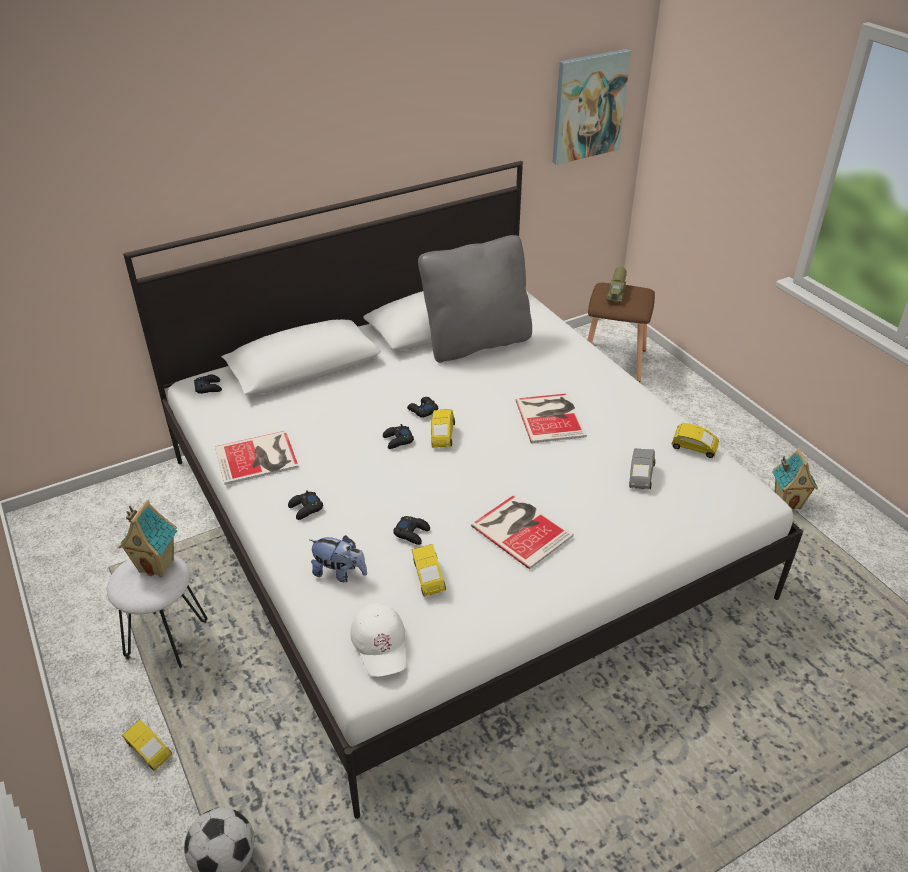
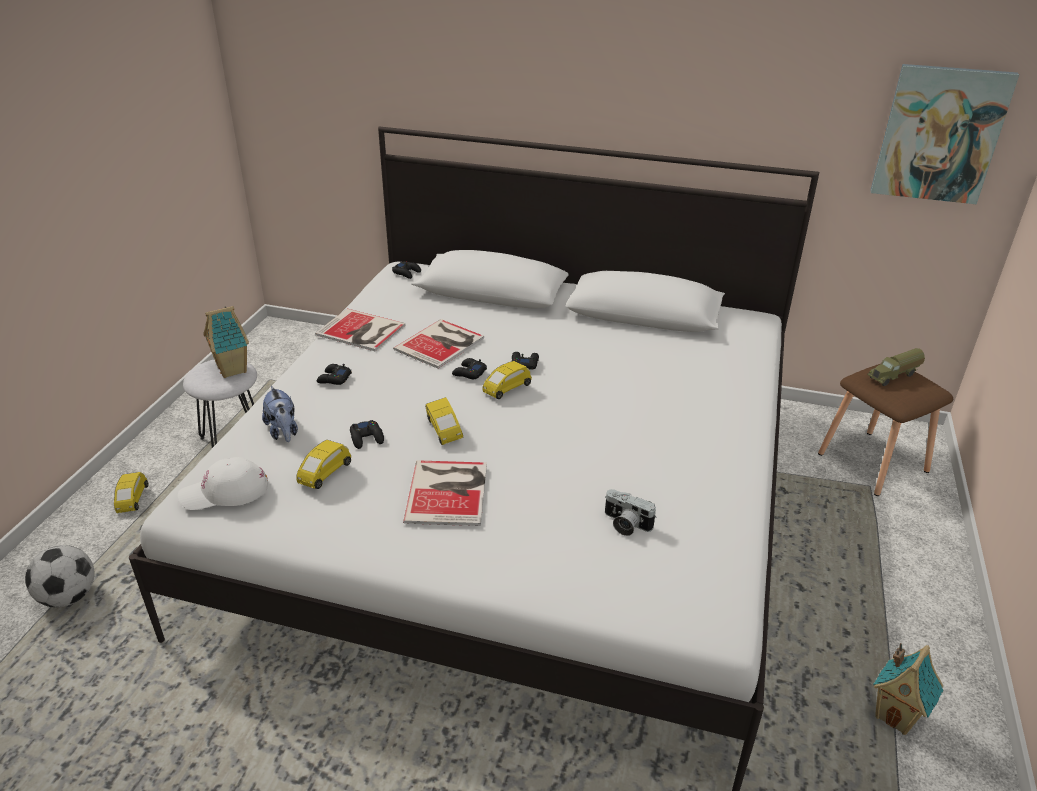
camera: 45 degrees right, 5 degrees down
(380, 643) = (225, 492): white cap -> white cap turned 45 degrees clockwise
(476, 342) = (655, 340): grey pillow -> none
(551, 417) = (624, 428): book -> book (442, 343)
(640, 476) = (625, 524): grey toy car -> camera
(693, 448) = (724, 538): yellow toy car -> yellow toy car (443, 431)

